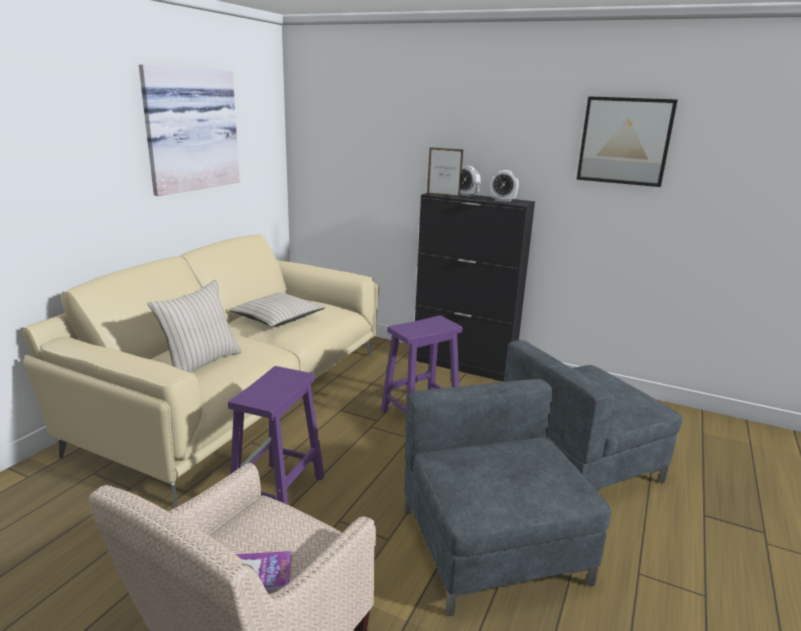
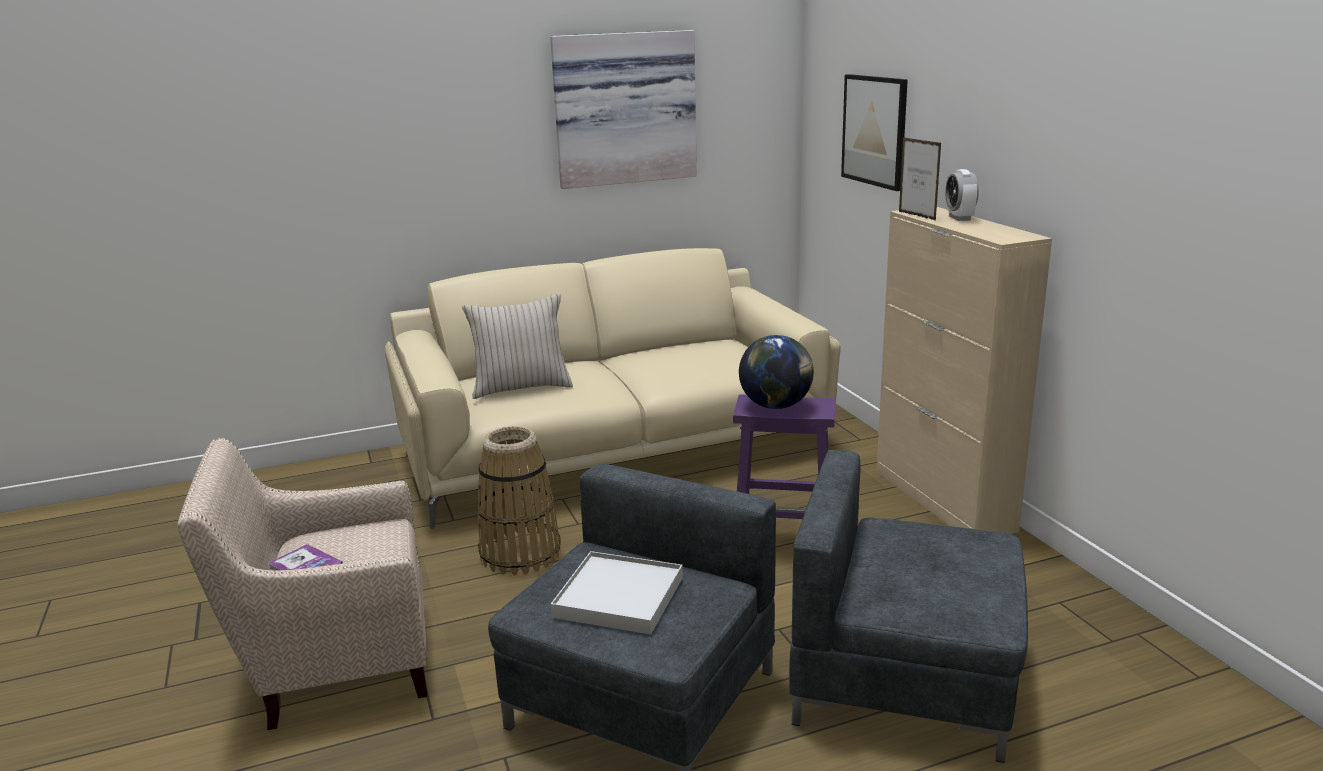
camera: 45 degrees right, 0 degrees up
(277, 318) = (668, 360): beige pillow -> none
(278, 493) = (520, 553): purple stool -> basket
(420, 327) = (776, 406): none -> globe
(464, 365) = (943, 500): black cabinet -> beige cabinet
(502, 200) = (991, 232): alarm clock -> none
(504, 477) = (619, 597): none -> white tray
(624, 141) = (1185, 138): picture -> picture (874, 130)

